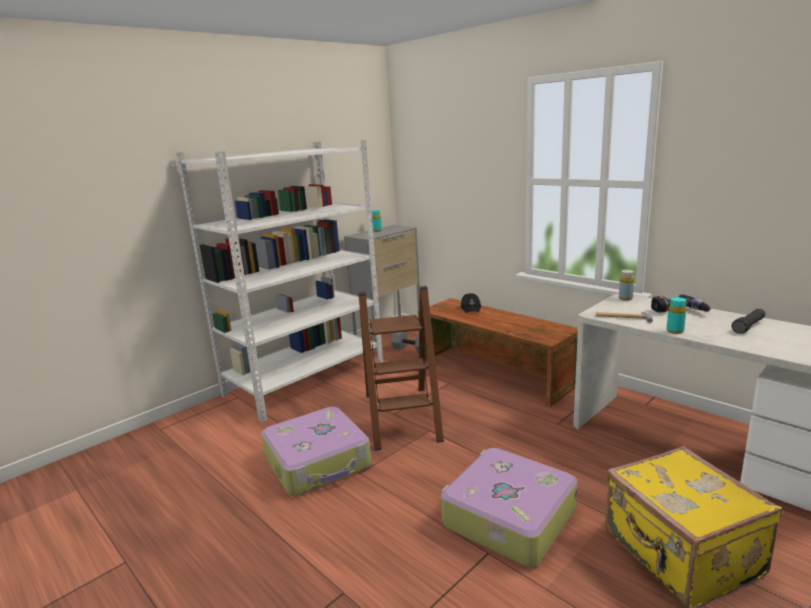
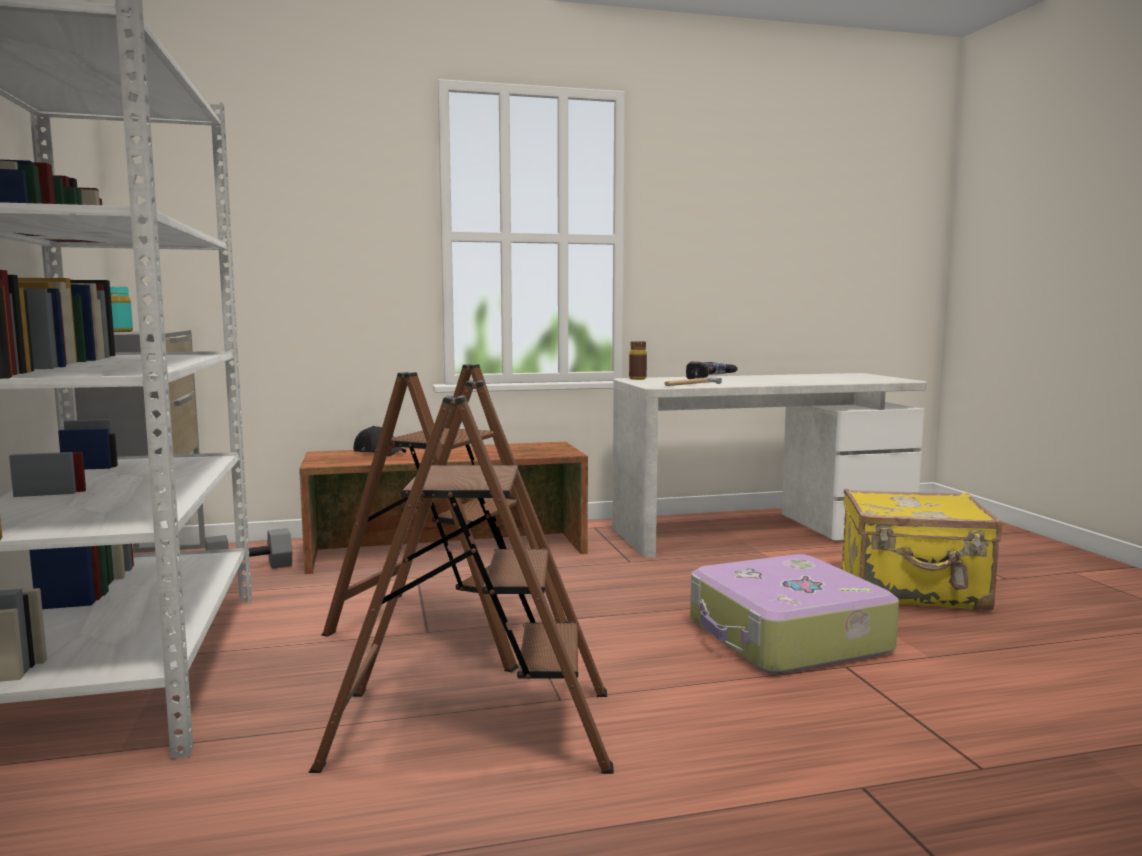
camera: 60 degrees left, 10 degrees down
(318, 462) = (468, 727): suitcase -> brown step ladder
(625, 298) = (637, 379): yellow bottle -> brown bottle
(675, 331) = (755, 384): turquoise bottle -> none
(748, 326) = (779, 377): black flashlight -> none

